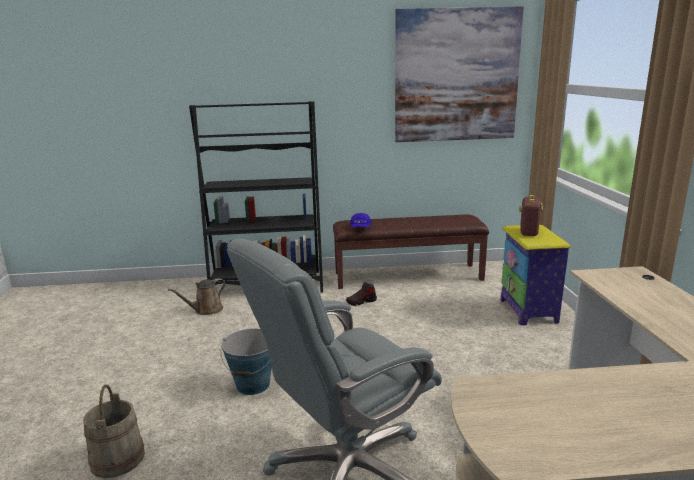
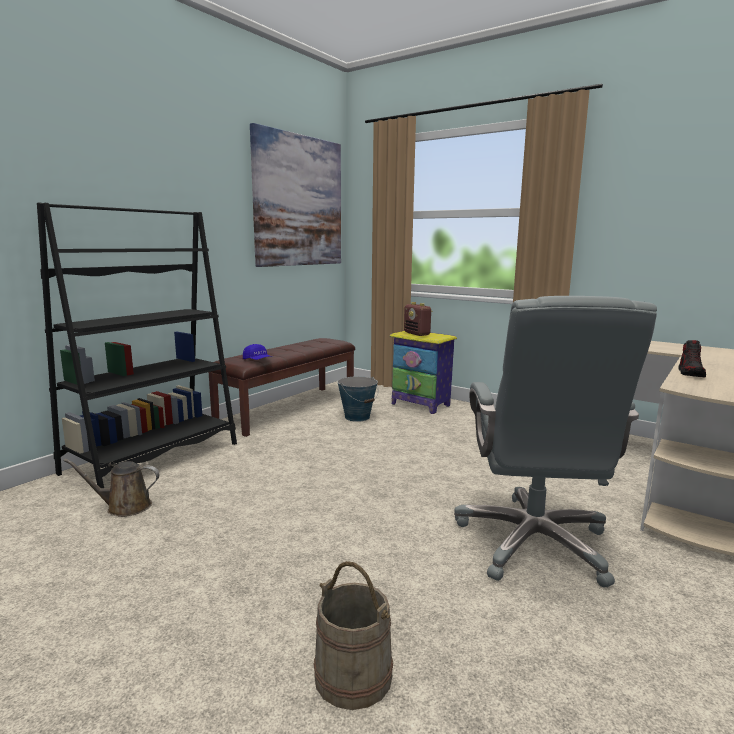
camera: 50 degrees left, 5 degrees down
(206, 310) = (124, 507): brown watering can -> brown watering can turned 90 degrees clockwise
(253, 385) = (339, 535): bucket -> bucket (357, 417)
(361, 302) = (291, 438): shoe -> shoe (691, 373)

